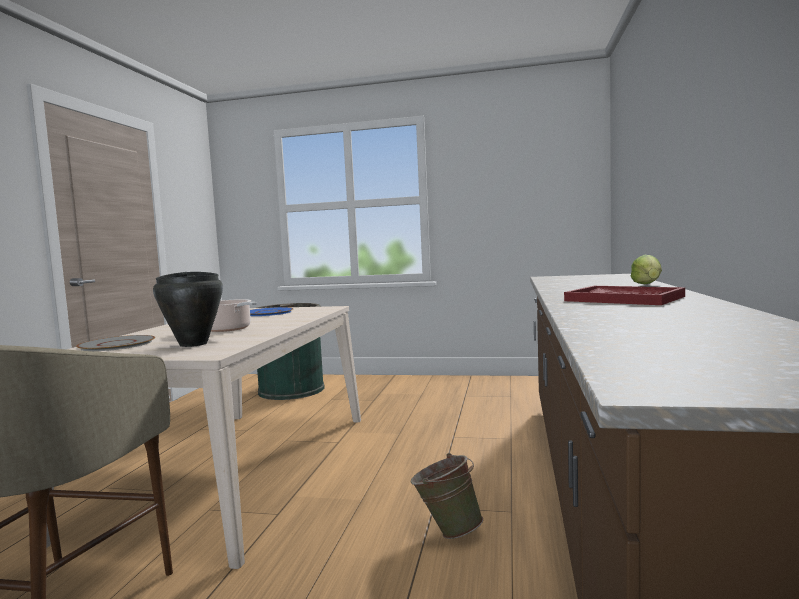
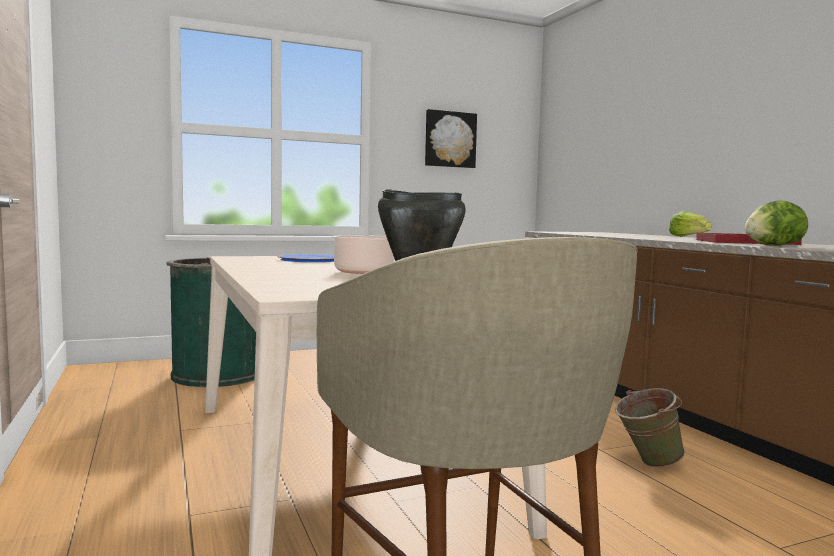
camera: 35 degrees left, 0 degrees up
(117, 344) = (306, 285): grey plate -> none
(505, 188) = (450, 139): none -> picture
(587, 309) = (772, 245): none -> lettuce

